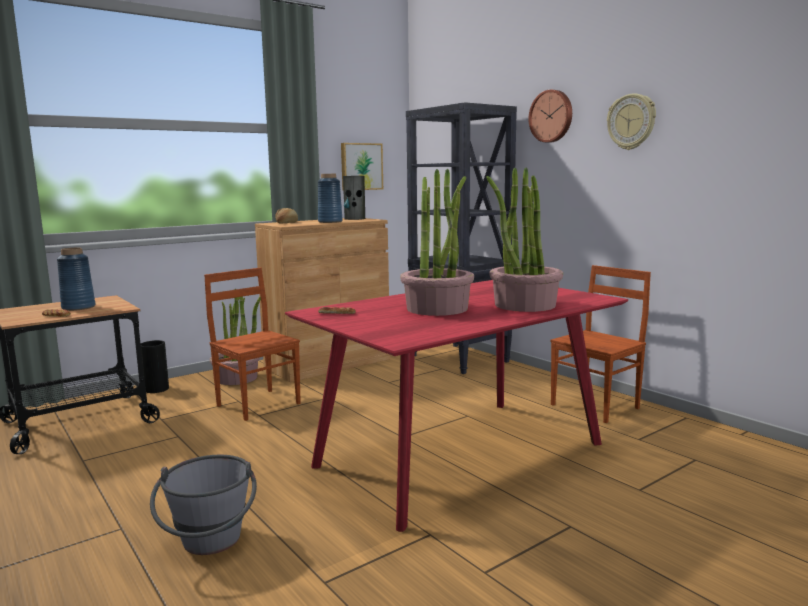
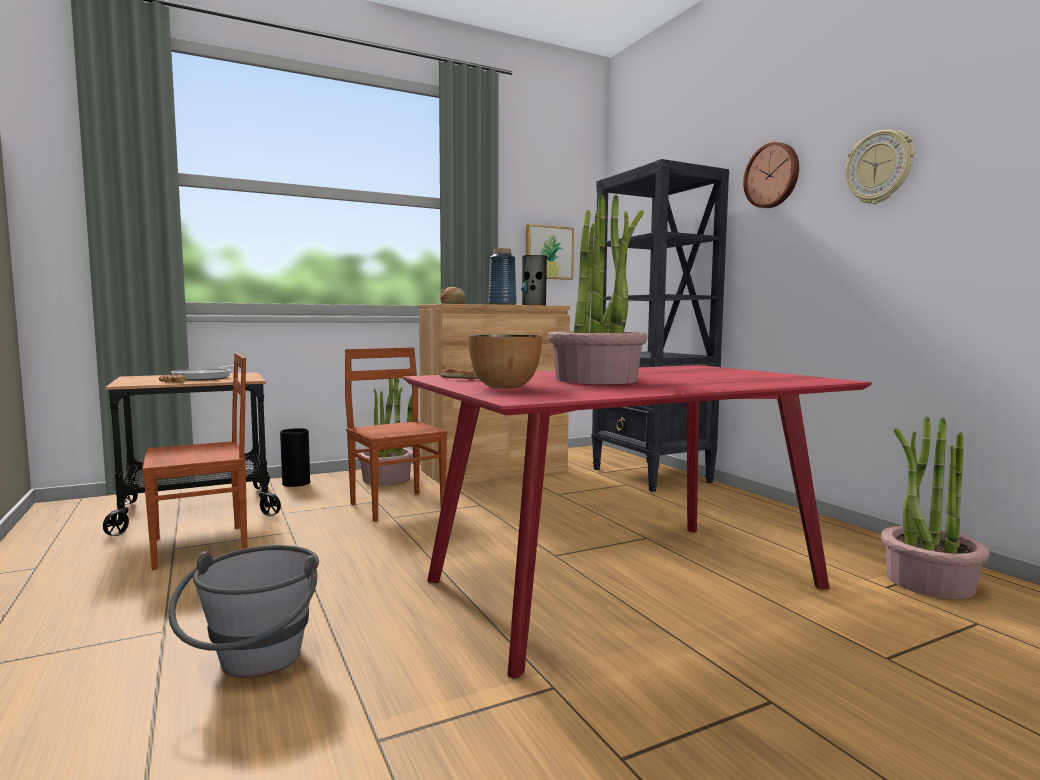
camera: 10 degrees right, 5 degrees down
(79, 307) = (205, 378): blue vase -> frying pan
(377, 324) = (505, 387): none -> bowl
(524, 305) = (717, 381): potted plant -> potted plant (929, 582)
(596, 406) = (825, 541): brown chair -> brown chair (202, 546)

